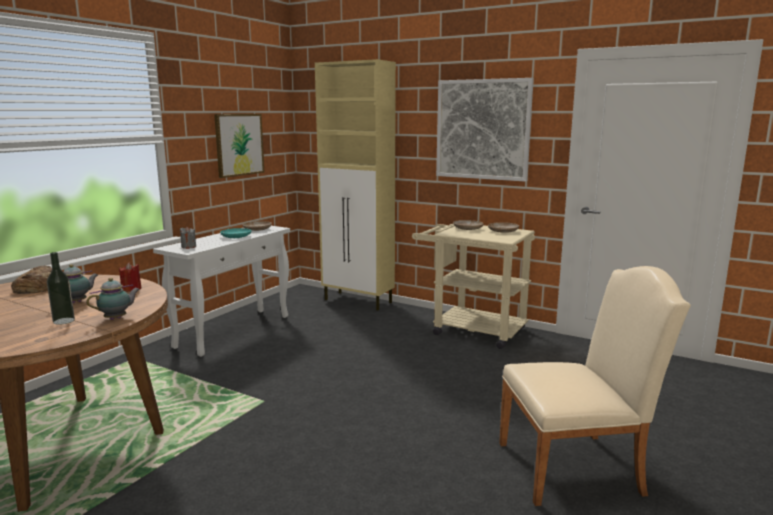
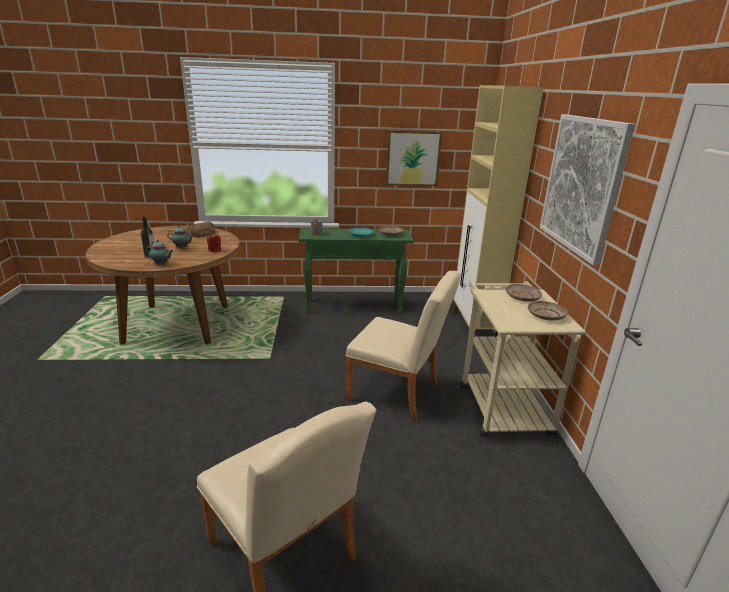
camera: 55 degrees right, 10 degrees up
(234, 331) = (354, 306): white console table -> green console table
(414, 359) = (399, 393): none -> beige chair

